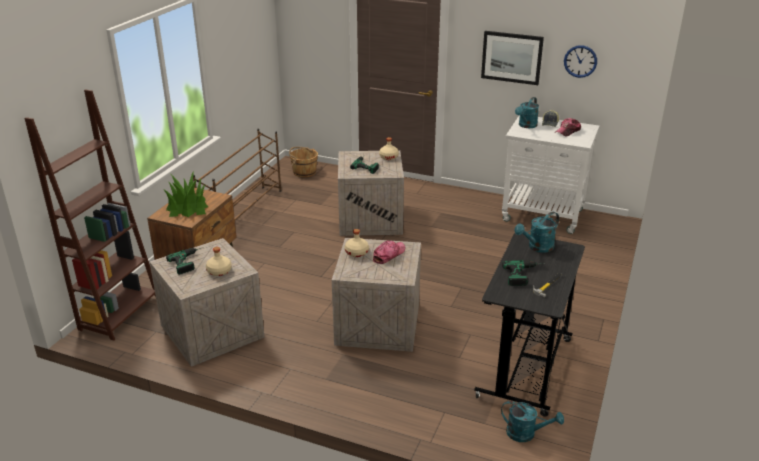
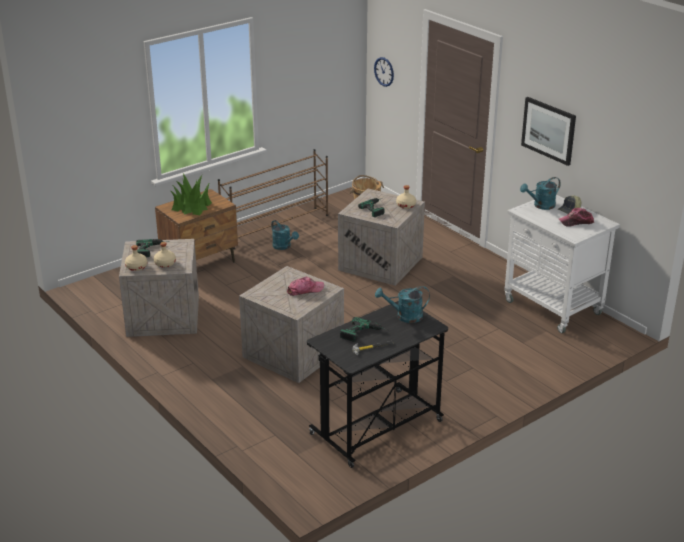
camera: 30 degrees right, 0 degrees up
(120, 313) = (111, 281): brown bookcase -> none
(357, 252) = (282, 280): beige bottle -> beige bottle (137, 267)
(526, 434) = (321, 473): turquoise watering can -> turquoise watering can (284, 247)
(580, 61) = (606, 149): wall clock -> wall clock (384, 71)

